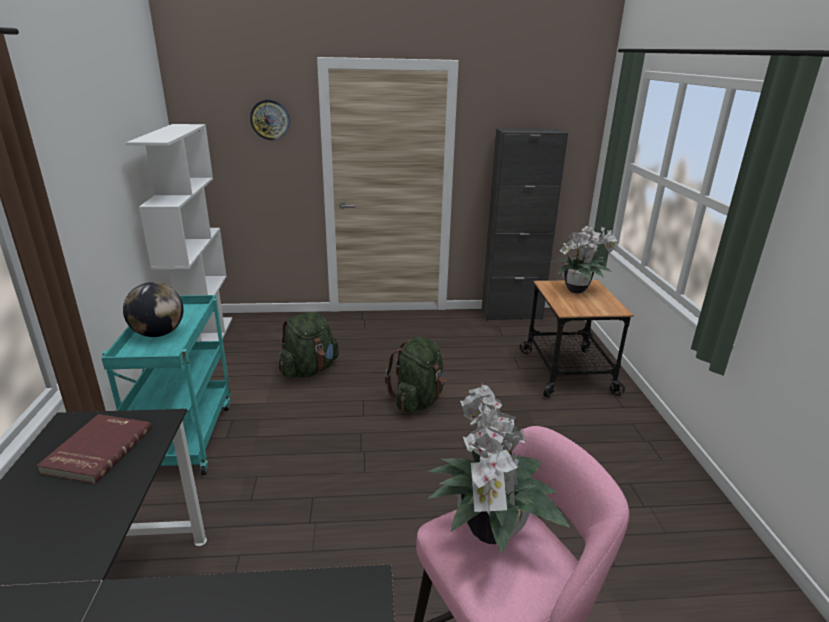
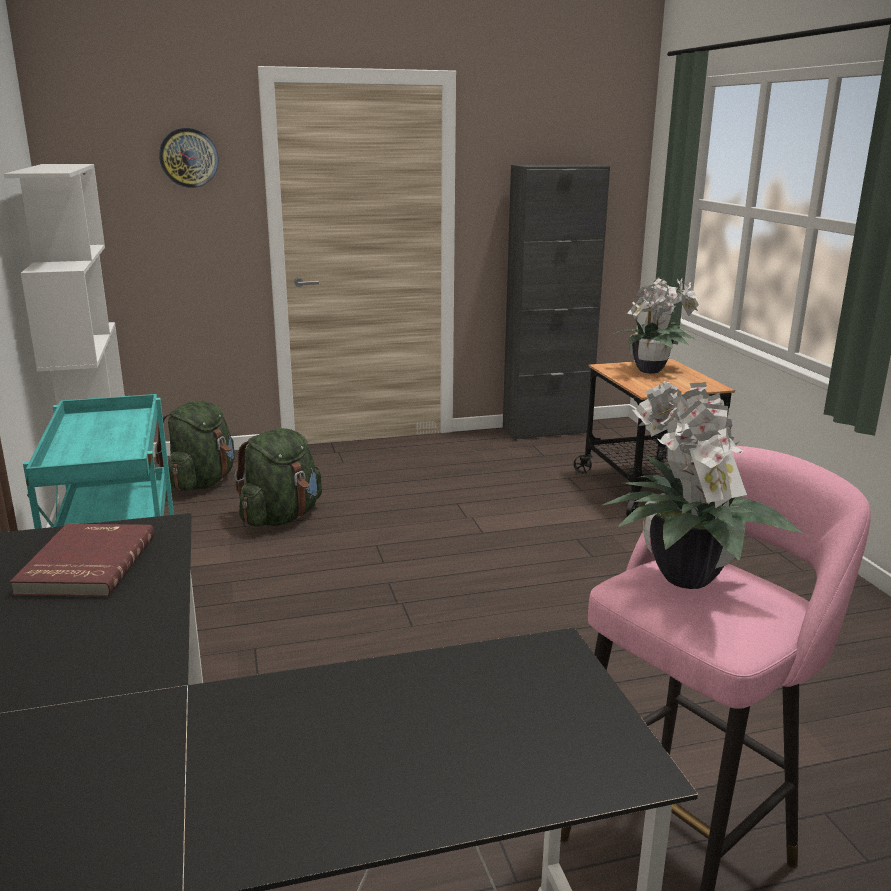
camera: 10 degrees left, 5 degrees down
(158, 334) = (90, 444): globe -> none
(418, 400) = (455, 538): green backpack -> green backpack (202, 482)

